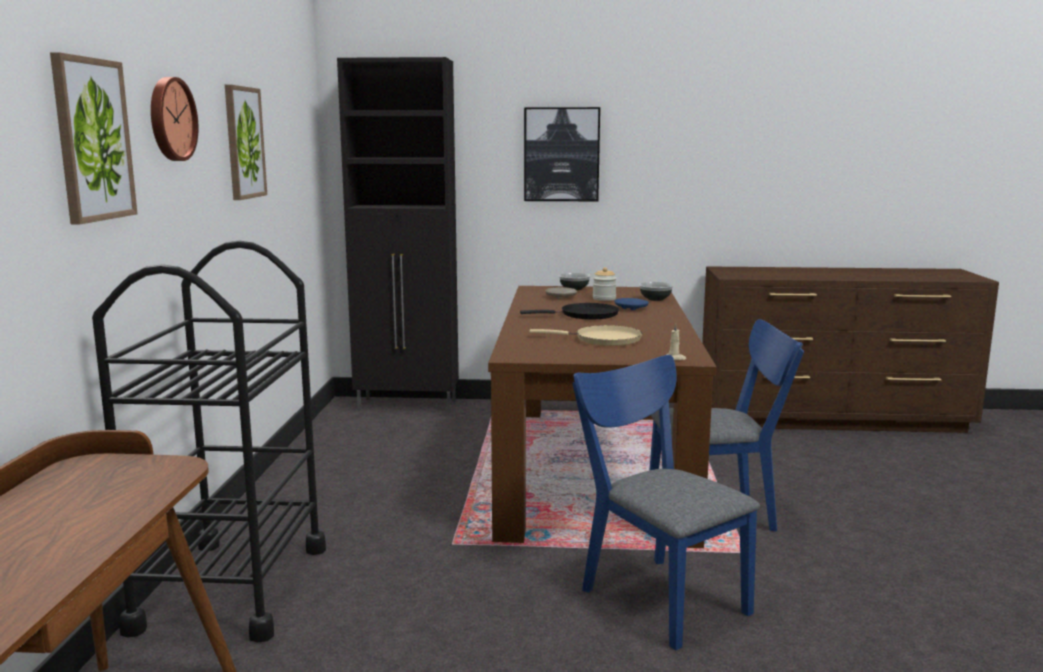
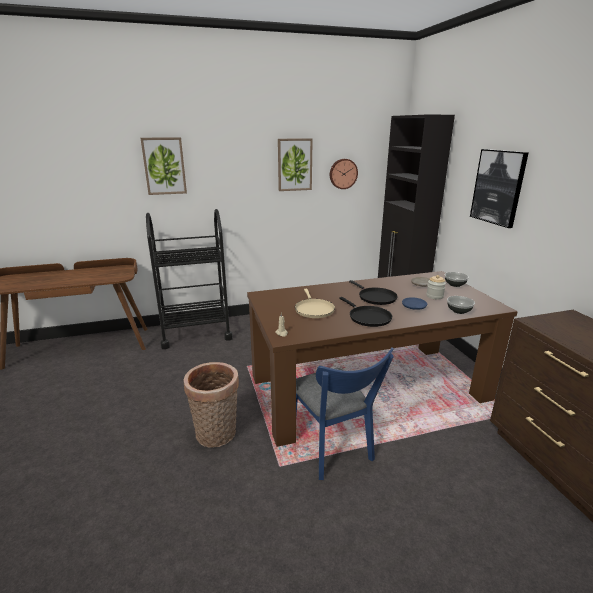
camera: 70 degrees right, 10 degrees up
(170, 119) = (223, 156): wall clock -> wall clock (343, 173)
(649, 325) = (367, 317): none -> black frying pan
(656, 595) = (216, 435): blue chair -> basket

